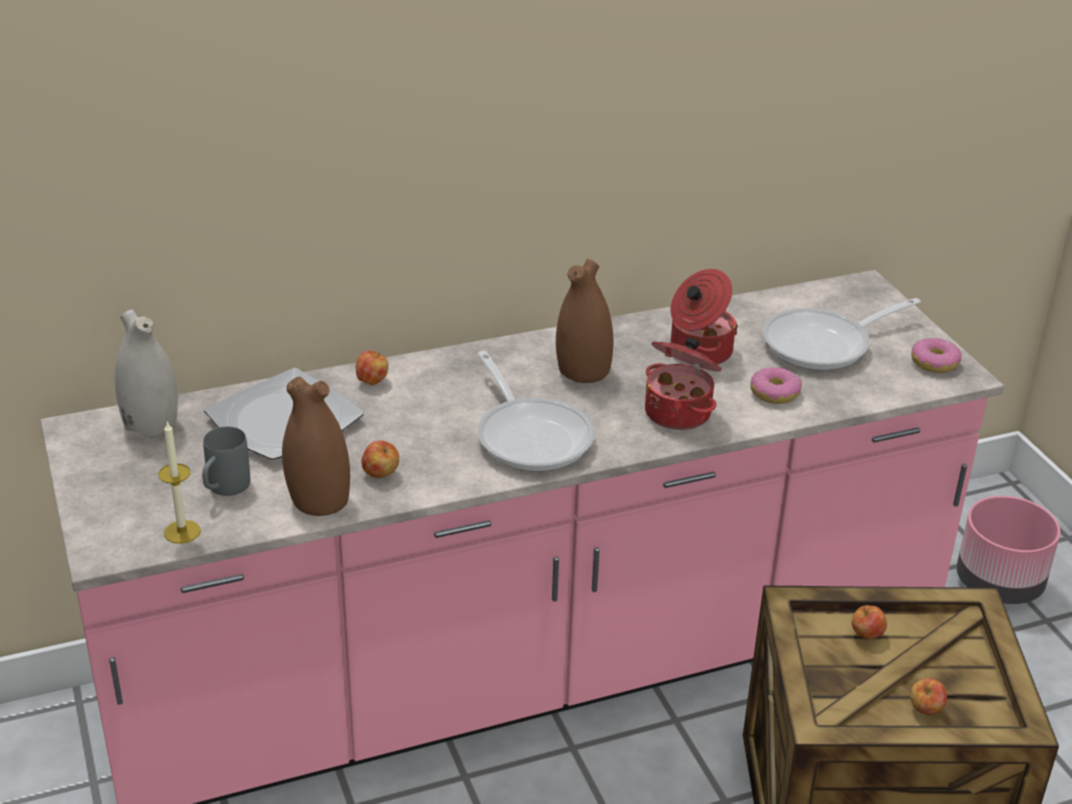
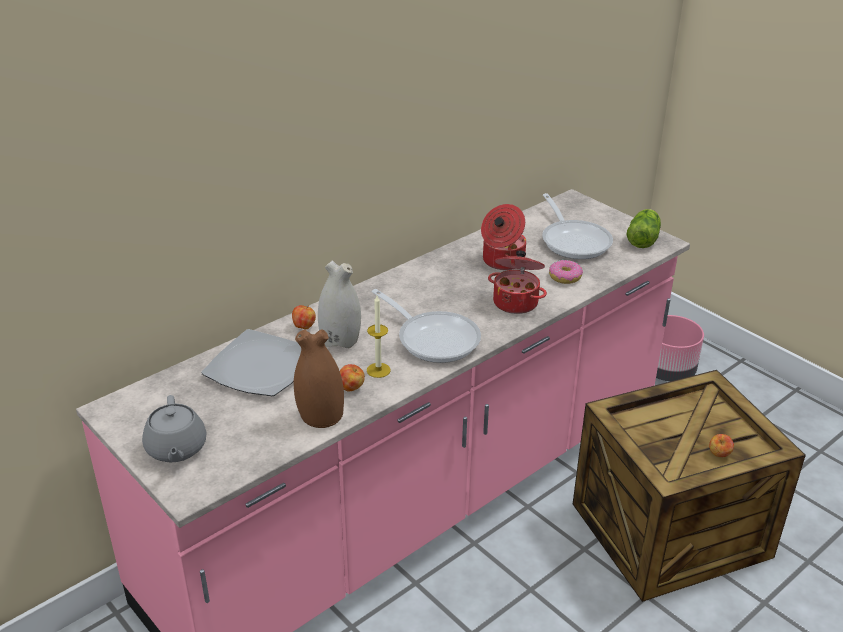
camera: 20 degrees left, 0 degrees up
(122, 496) = (176, 449): none -> grey teapot
(151, 426) = (165, 394): white vase -> white vase (340, 341)
(182, 532) = (237, 463): candle -> candle (378, 370)
(224, 489) = (248, 425): grey mug -> none
(583, 372) = (439, 289): brown vase -> none
(824, 345) = (574, 240): frying pan -> frying pan turned 60 degrees counterclockwise
(866, 635) = (659, 418): apple -> none
(934, 363) = (643, 238): donut -> lettuce

